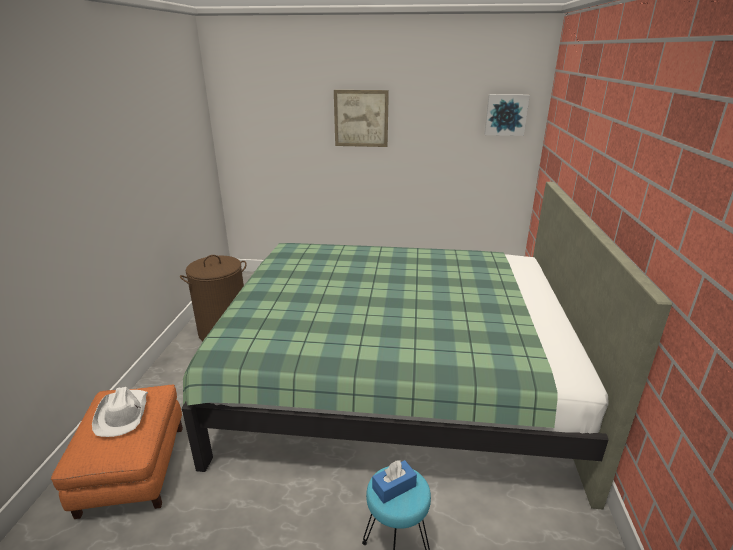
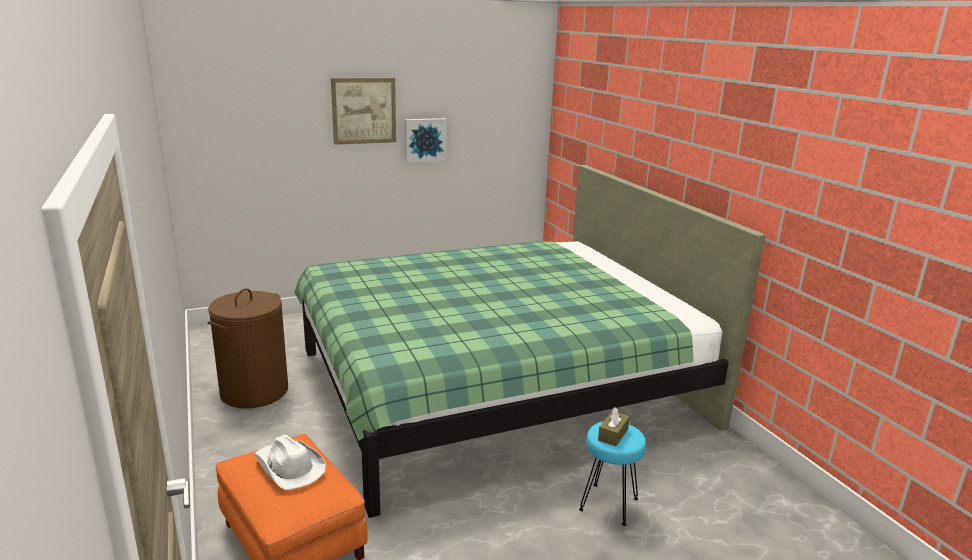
camera: 30 degrees left, 5 degrees down
(394, 487) = (613, 434): blue tissue box -> brown tissue box
(506, 114) = (515, 102): picture -> picture (425, 139)

